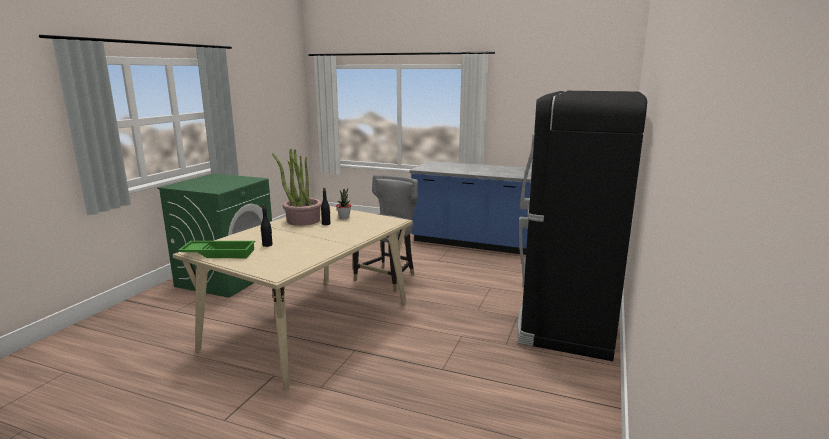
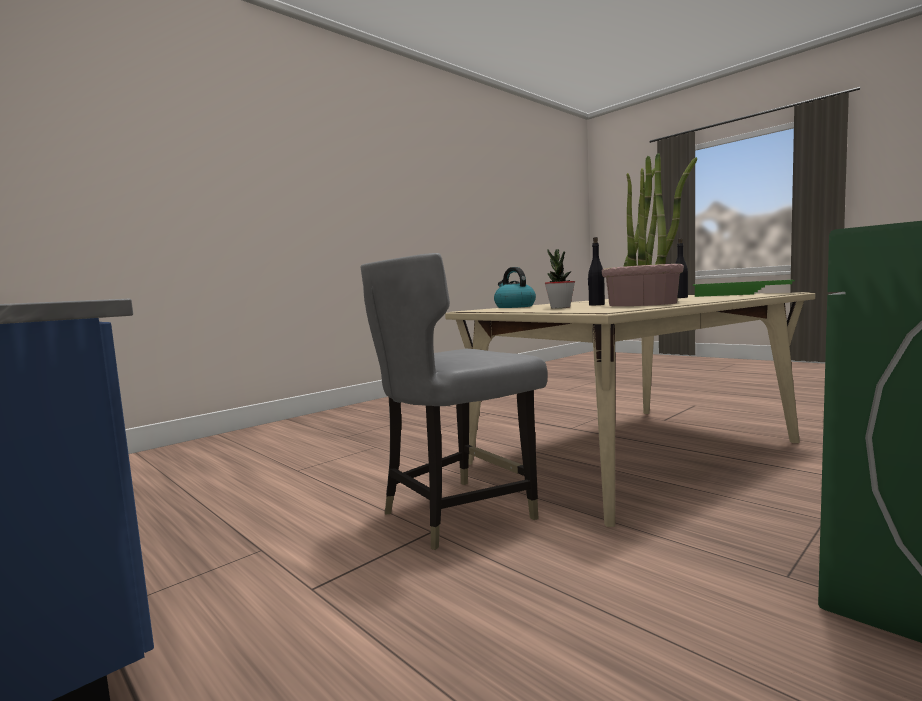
camera: 155 degrees left, 10 degrees down
(378, 228) = (514, 307): none -> kettle
(566, 322) = (308, 428): black fridge -> none

